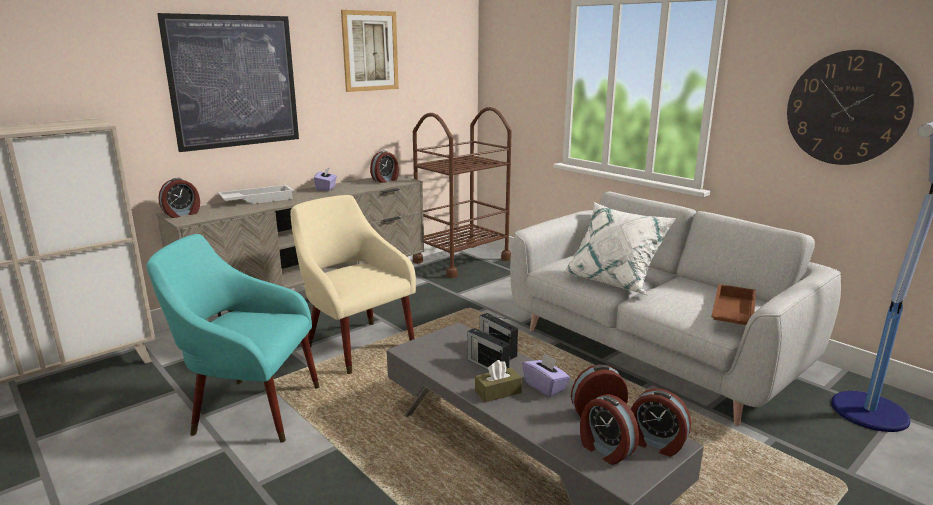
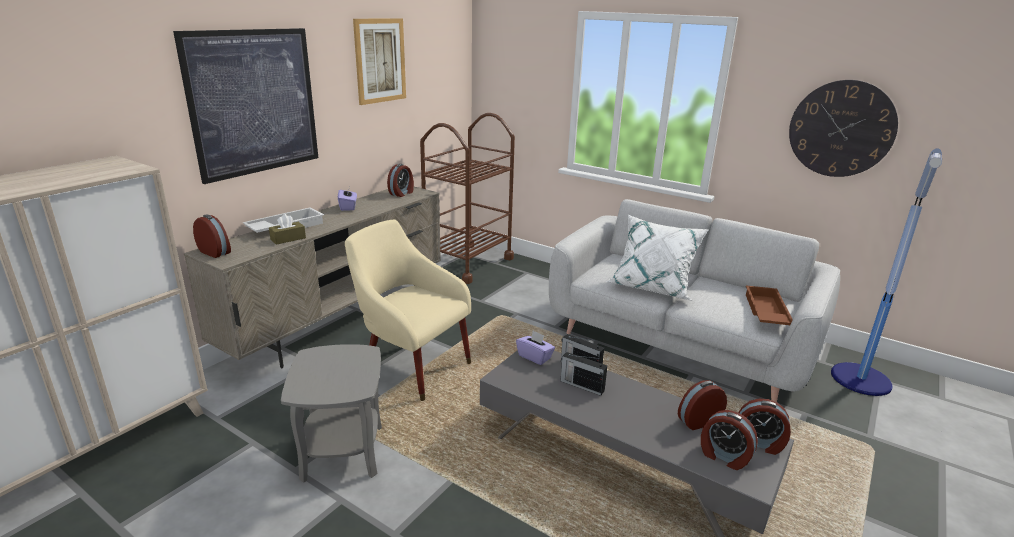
camera: 15 degrees left, 5 degrees up
(182, 214) = (215, 252): alarm clock -> alarm clock turned 90 degrees counterclockwise
(250, 408) = (342, 452): turquoise armchair -> grey side table
(498, 392) = (606, 412): brown tissue box -> brown tissue box (288, 239)
(545, 386) = (642, 400): purple tissue box -> purple tissue box (535, 357)

